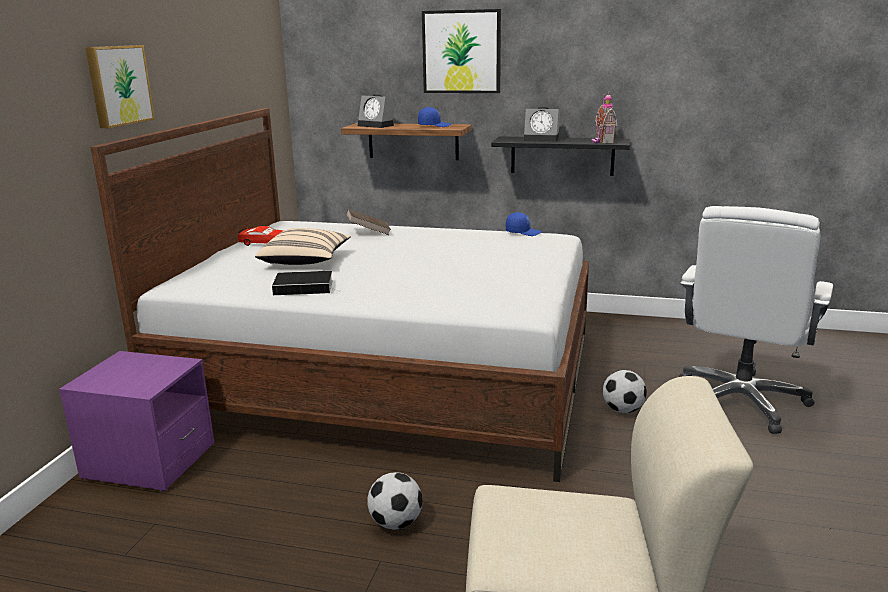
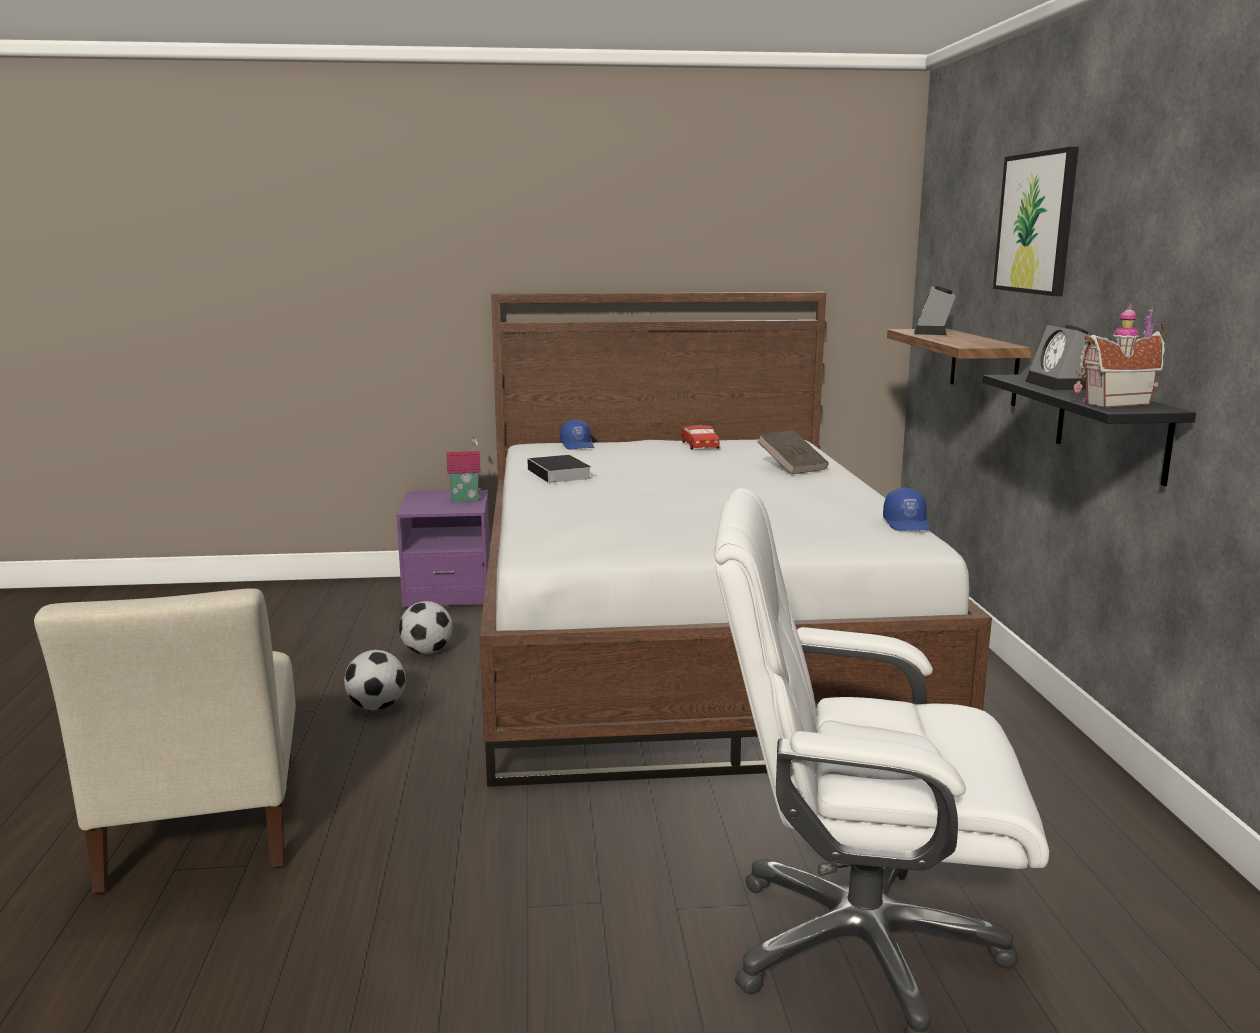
camera: 70 degrees right, 5 degrees down
(118, 85) = (555, 242): picture -> none
(143, 363) = (465, 499): none -> toy house
(305, 261) = (649, 464): beige pillow -> none
(434, 126) = (975, 341): blue cap -> blue cap (578, 445)
(623, 410) = (722, 819): football -> football (427, 652)

